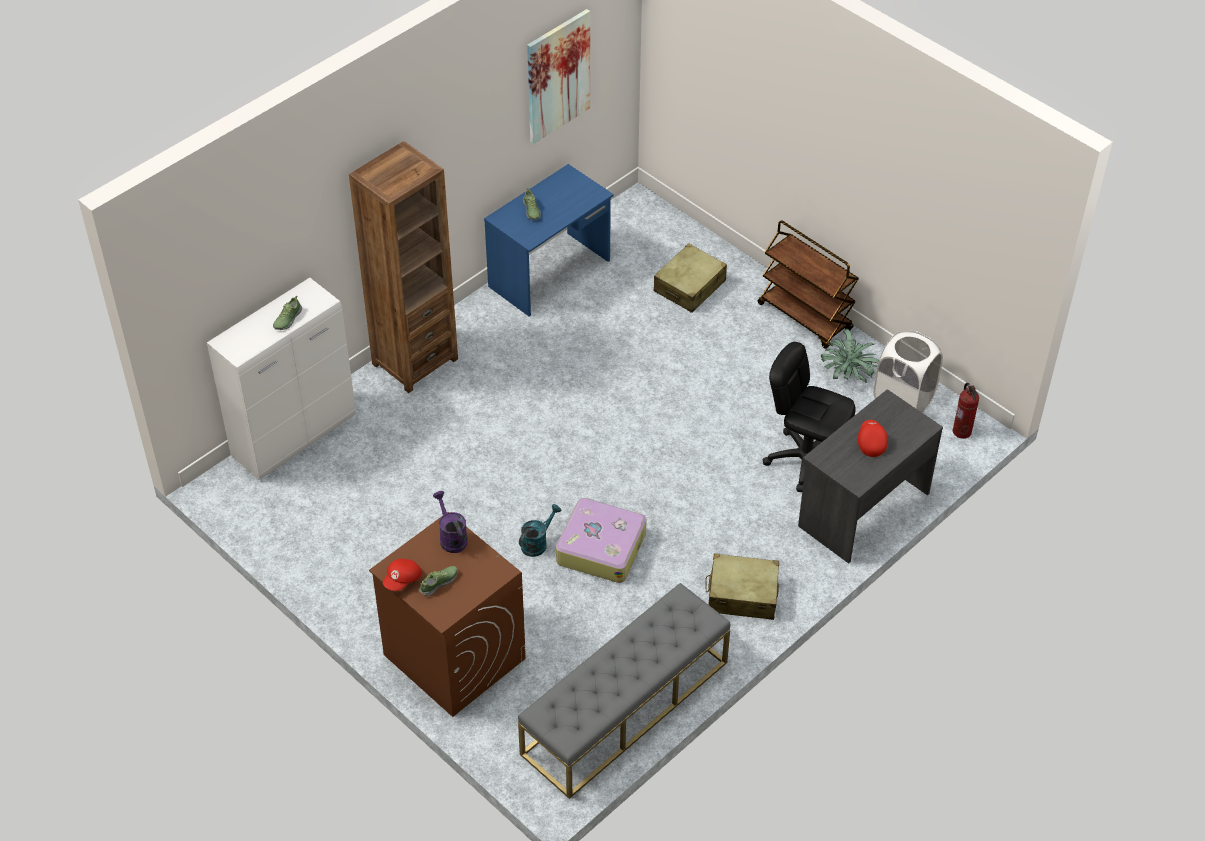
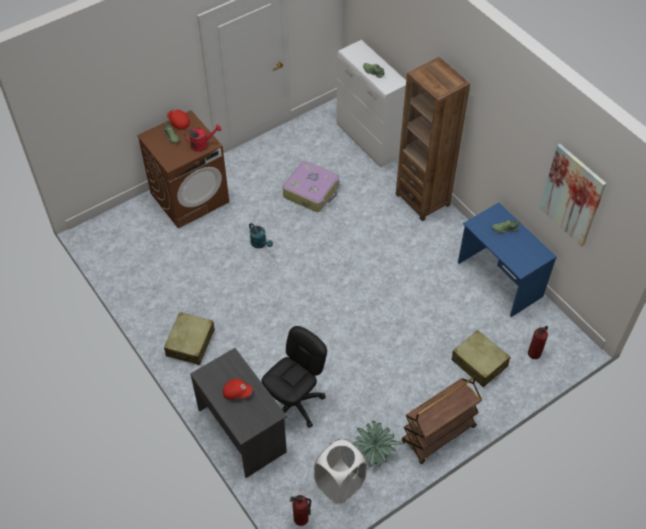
camera: 100 degrees right, 5 degrees up
(451, 537) = (202, 144): purple watering can -> red watering can
(601, 547) = (248, 275): suitcase -> suitcase (312, 191)
(625, 708) = (128, 270): grey bench -> none
(661, 238) = (534, 354): none -> fire extinguisher

